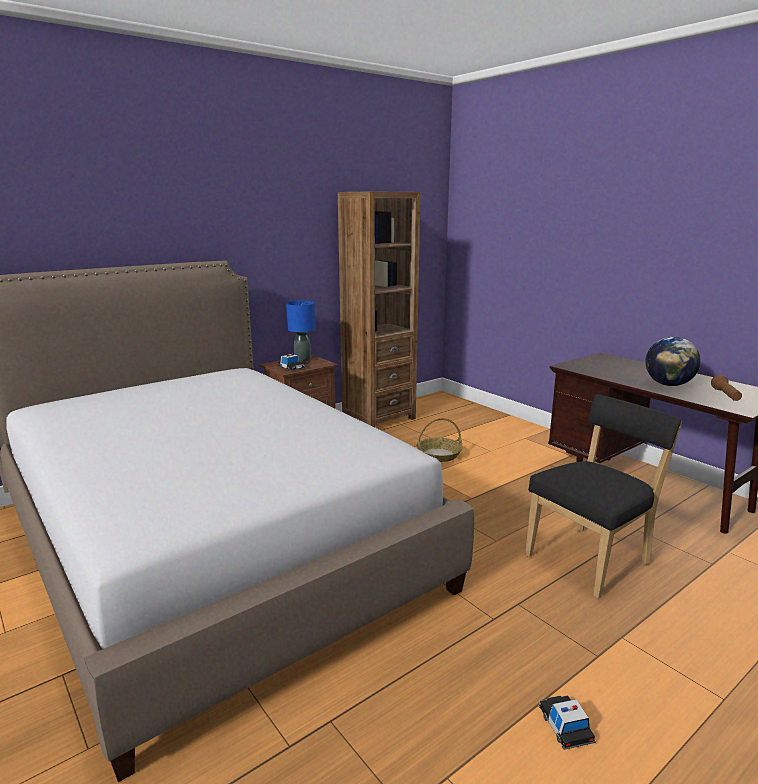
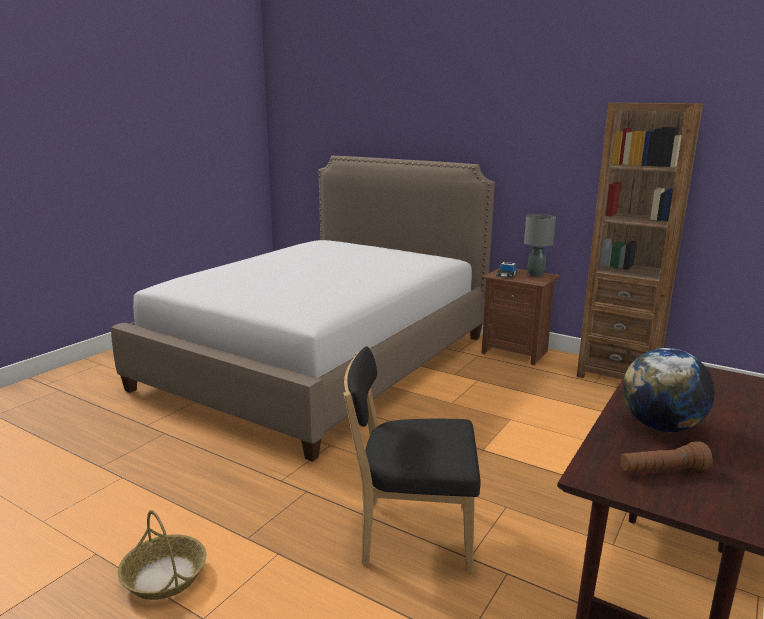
camera: 70 degrees right, 0 degrees up
(303, 360) = (535, 275): blue table lamp -> grey table lamp
(438, 455) = (565, 419): basket -> basket (164, 576)
(565, 725) = (165, 522): toy car -> none
(591, 558) = (410, 534): black chair -> black chair turned 150 degrees clockwise

